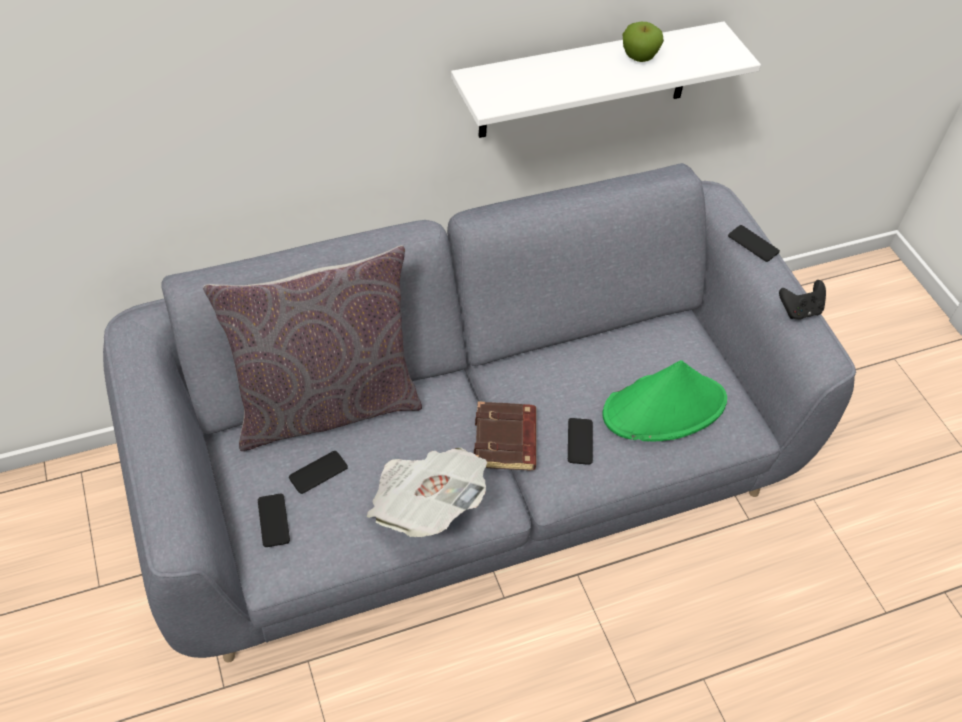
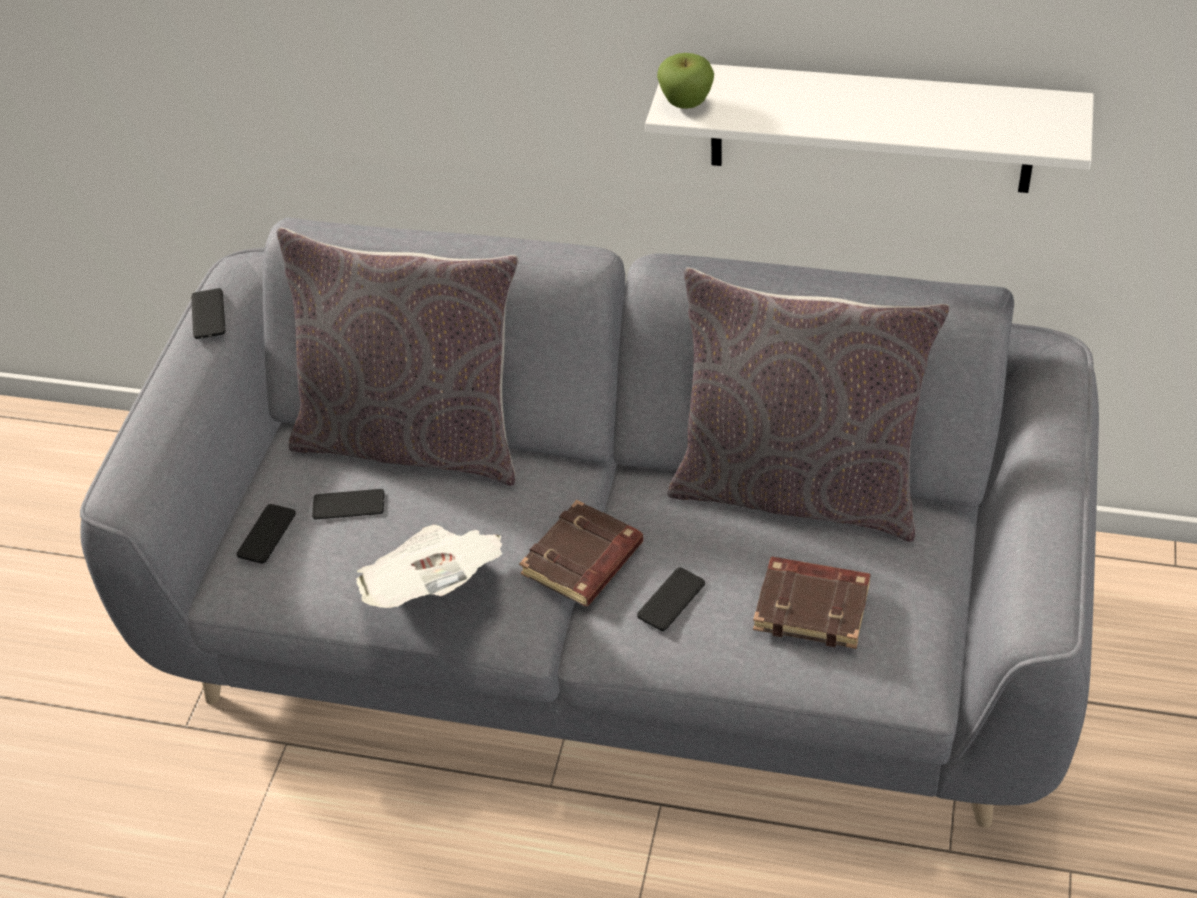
camera: 40 degrees right, 5 degrees down
(595, 336) = (797, 488): none -> grey pillow
(638, 58) = (920, 107): apple -> apple (686, 103)
(664, 408) = (813, 607): green hat -> brown book
(753, 244) = (1059, 434): phone -> phone (208, 314)
(799, 310) = (1053, 542): black game controller -> none

